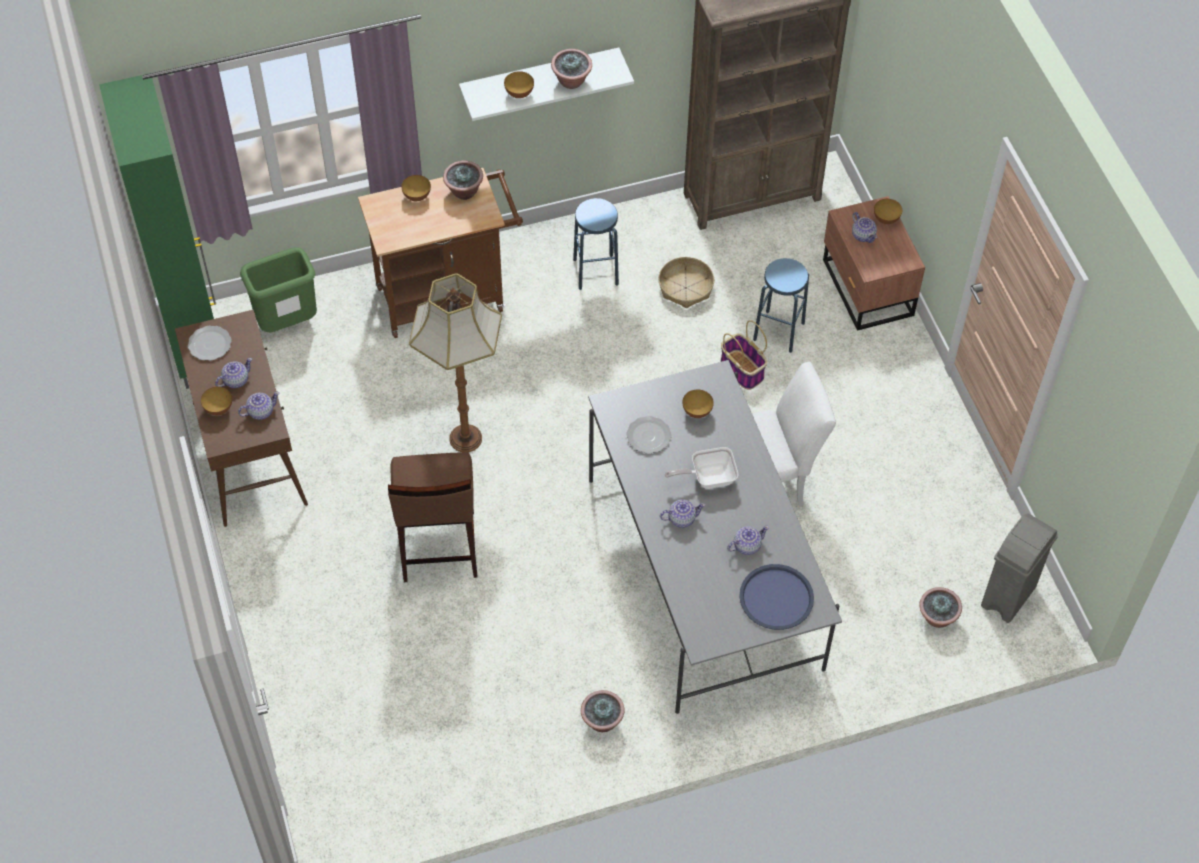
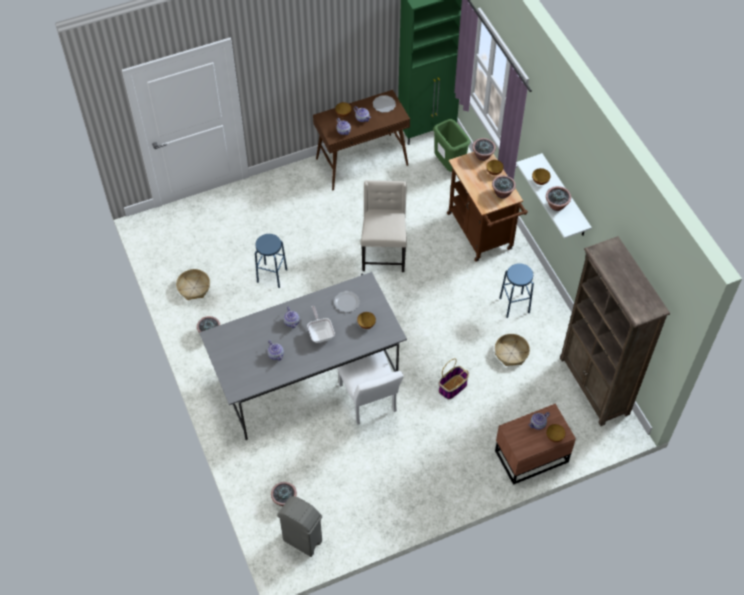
camera: 85 degrees right, 0 degrees up
(378, 207) = (483, 156): none -> potted plant
(438, 547) = (312, 249): brown stool -> none
(464, 438) = (383, 253): floor lamp -> beige chair
(496, 747) = (194, 287): none -> basket
(776, 598) = (242, 370): blue tray -> none
(778, 331) = (486, 406): blue stool -> blue stool (272, 275)

